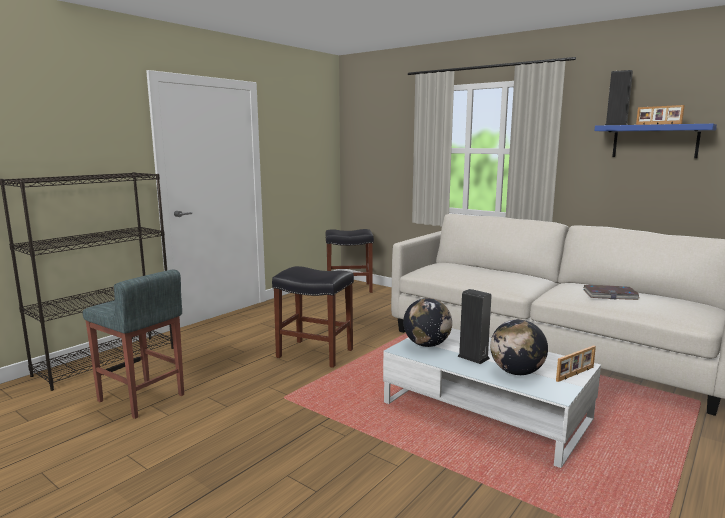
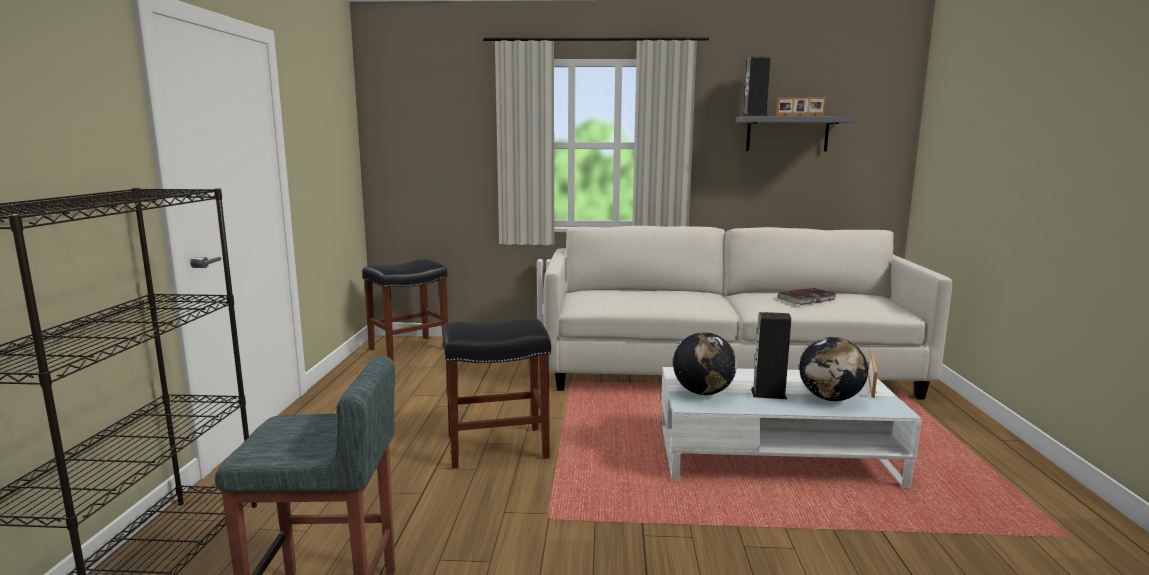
camera: 35 degrees left, 0 degrees up
(655, 141) = (787, 134): blue shelf -> grey shelf

